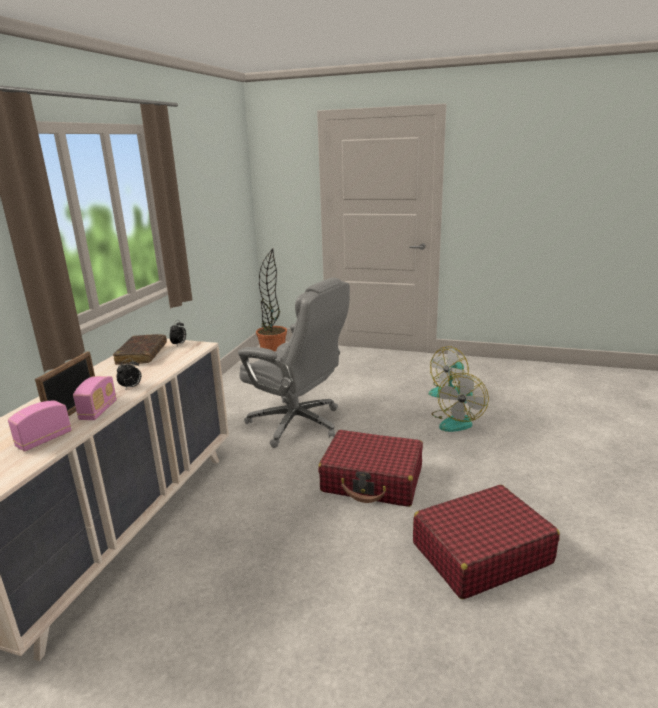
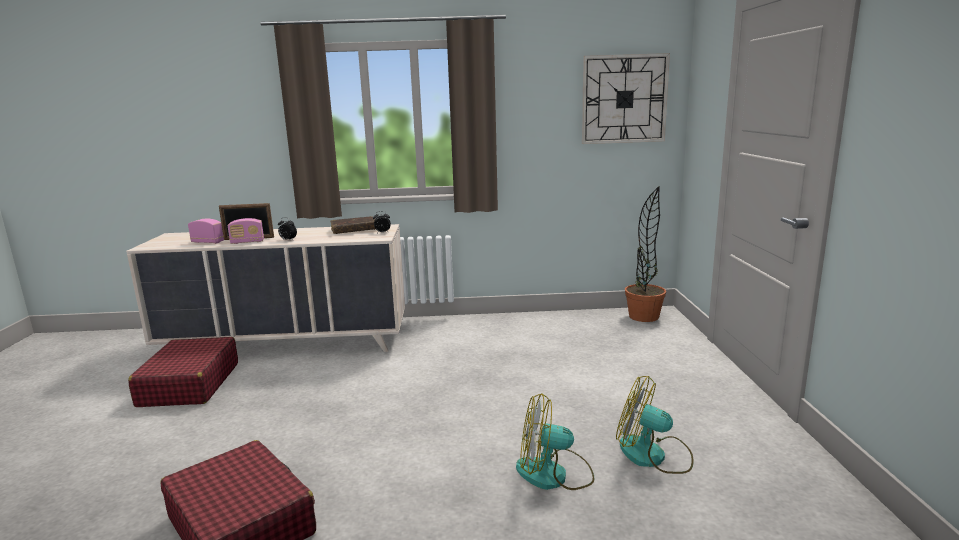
camera: 70 degrees right, 5 degrees down
(229, 182) = (624, 99): none -> wall clock
(297, 424) = (475, 368): grey office chair -> none
(372, 480) = (376, 432): red suitcase -> red suitcase (189, 384)

